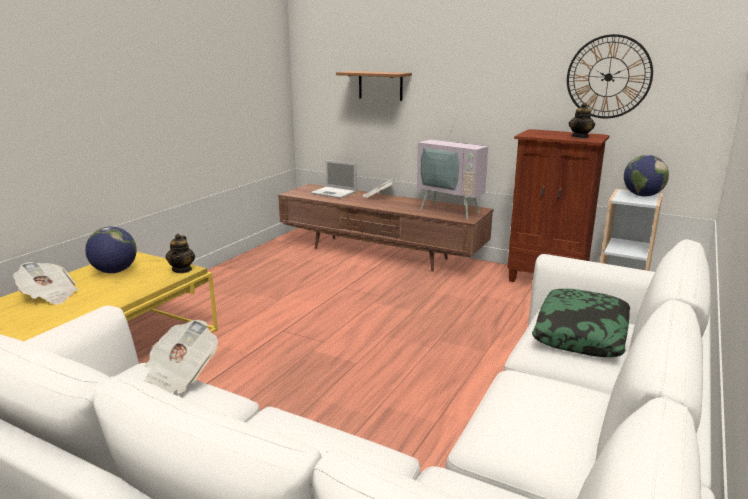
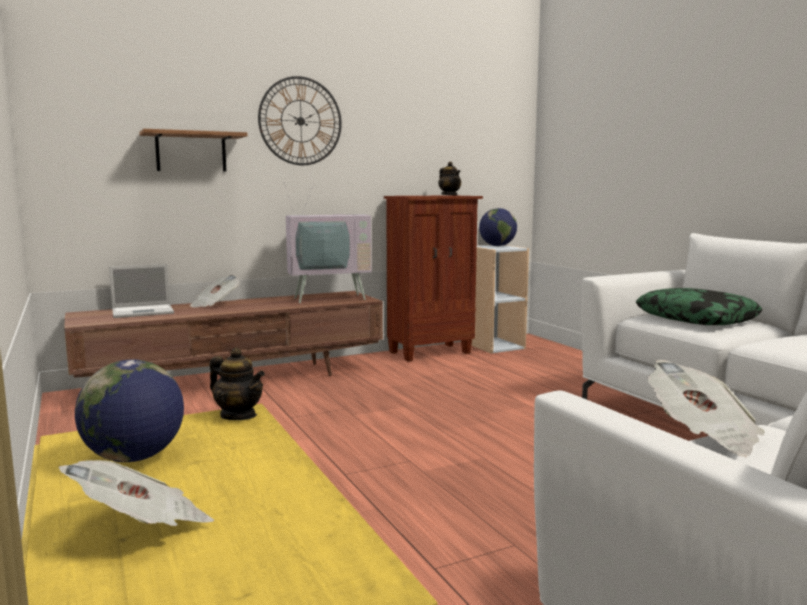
camera: 55 degrees left, 10 degrees down
(608, 77) = (446, 141): wall clock -> wall clock (300, 121)

